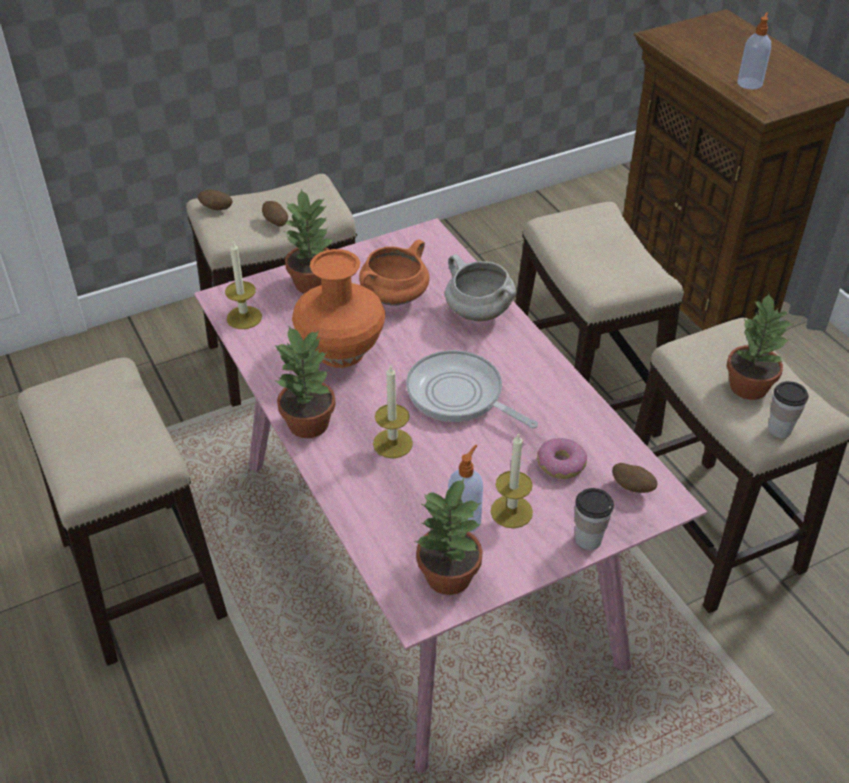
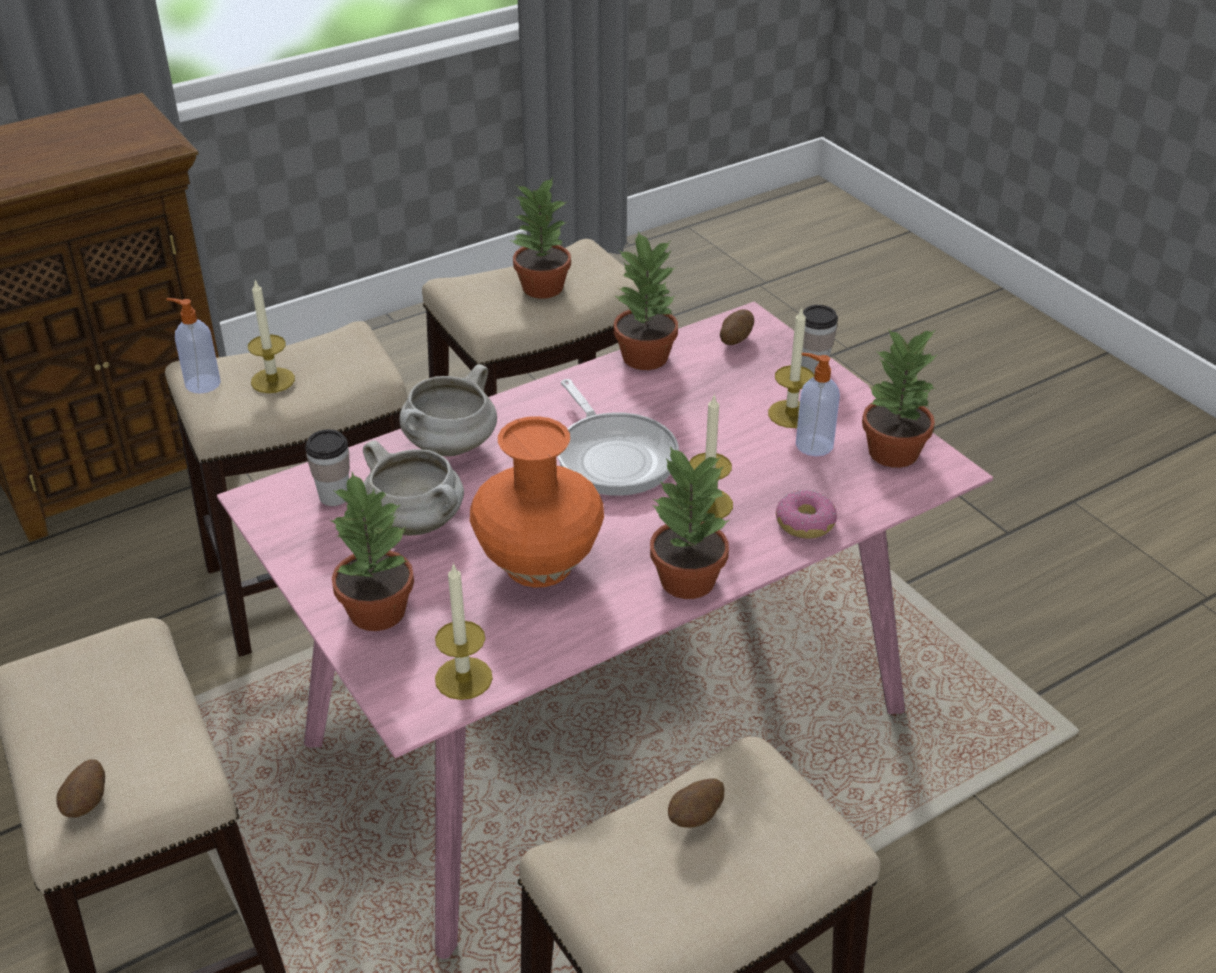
camera: 95 degrees left, 5 degrees down
(275, 222) = (144, 716): potato -> potato (696, 817)
(394, 298) = (417, 523): orange cooking pot -> white cooking pot
(459, 395) = (614, 456): frying pan -> frying pan turned 60 degrees counterclockwise
(560, 464) = (713, 383): donut -> donut (805, 523)
(592, 245) = (273, 380): none -> candle
(601, 424) = (646, 356): none -> potted plant
(749, 83) = (102, 149): soap dispenser -> soap dispenser (201, 383)
(779, 429) = (612, 271): cup -> cup (334, 496)

